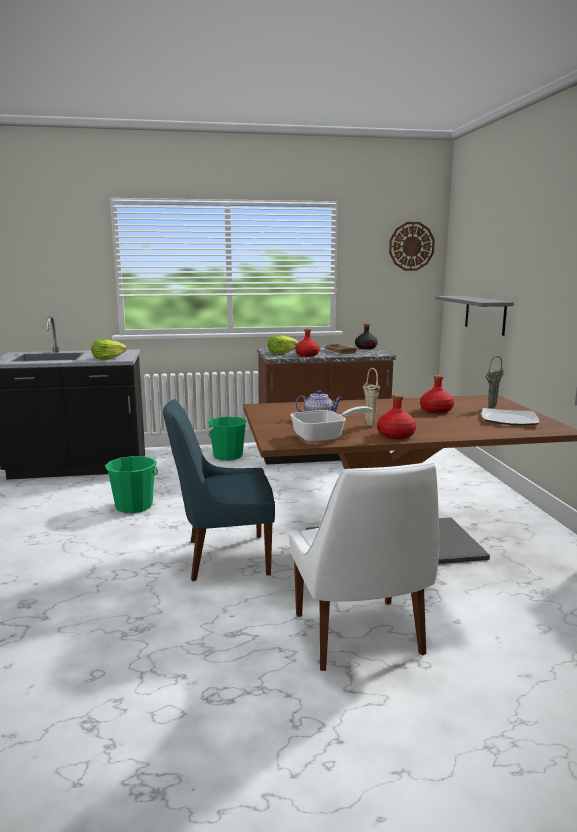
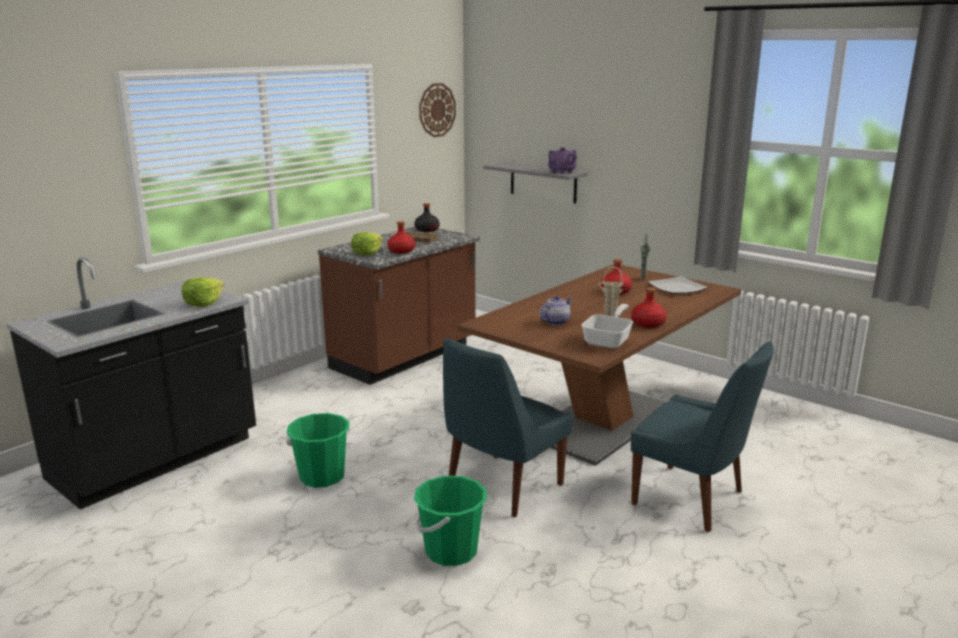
camera: 40 degrees left, 5 degrees up
(228, 456) = (313, 388): green bucket -> green bucket (451, 551)
(359, 637) = (692, 499): white chair -> blue chair
(486, 300) = (561, 172): none -> purple teapot

